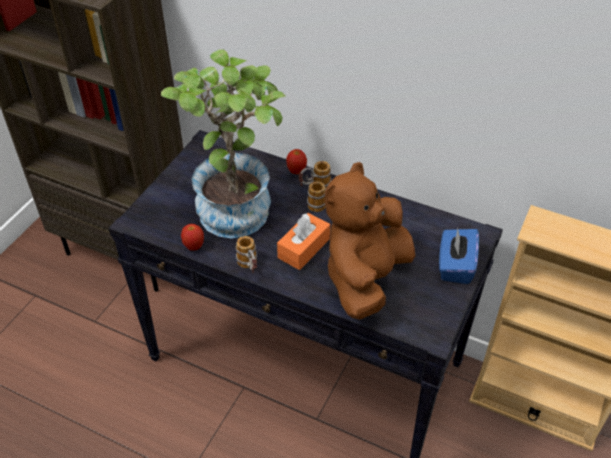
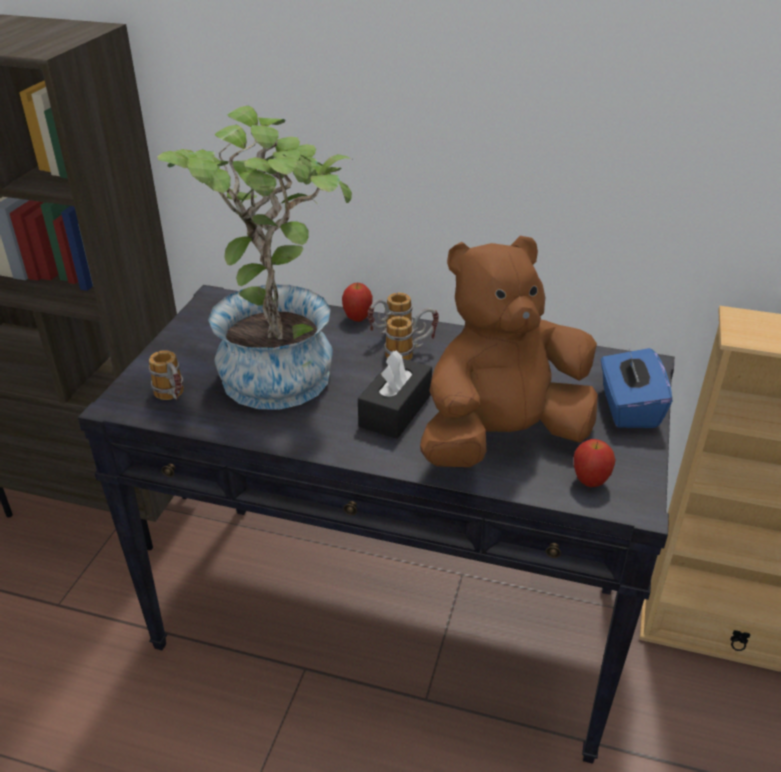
camera: 10 degrees left, 10 degrees down
(194, 247) = (222, 427): apple -> apple (589, 481)
(250, 267) = (318, 444): mug -> mug (174, 399)
(303, 248) = (395, 410): orange tissue box -> black tissue box
(365, 278) = (502, 438): brown plush toy -> brown plush toy turned 45 degrees clockwise

